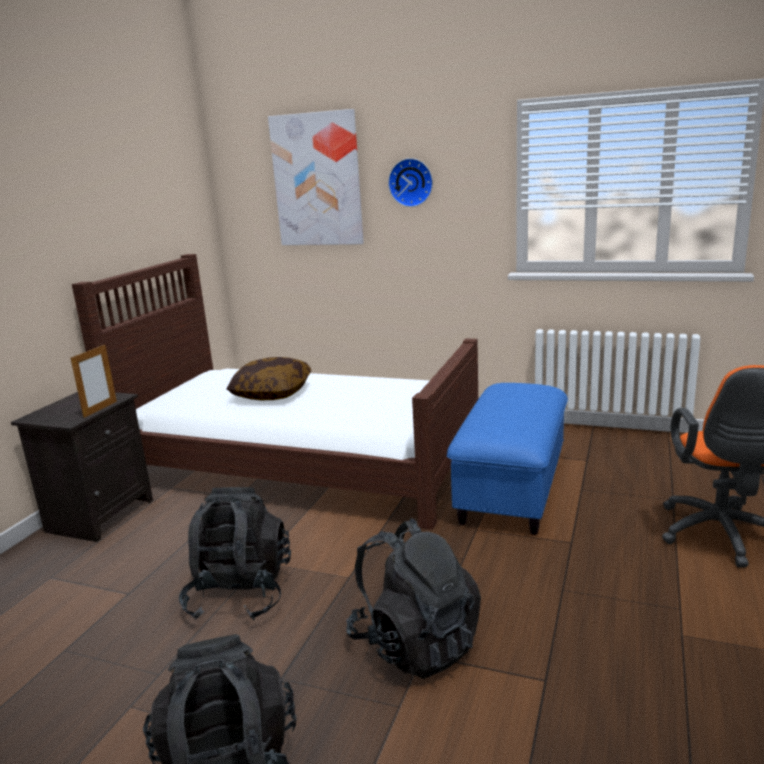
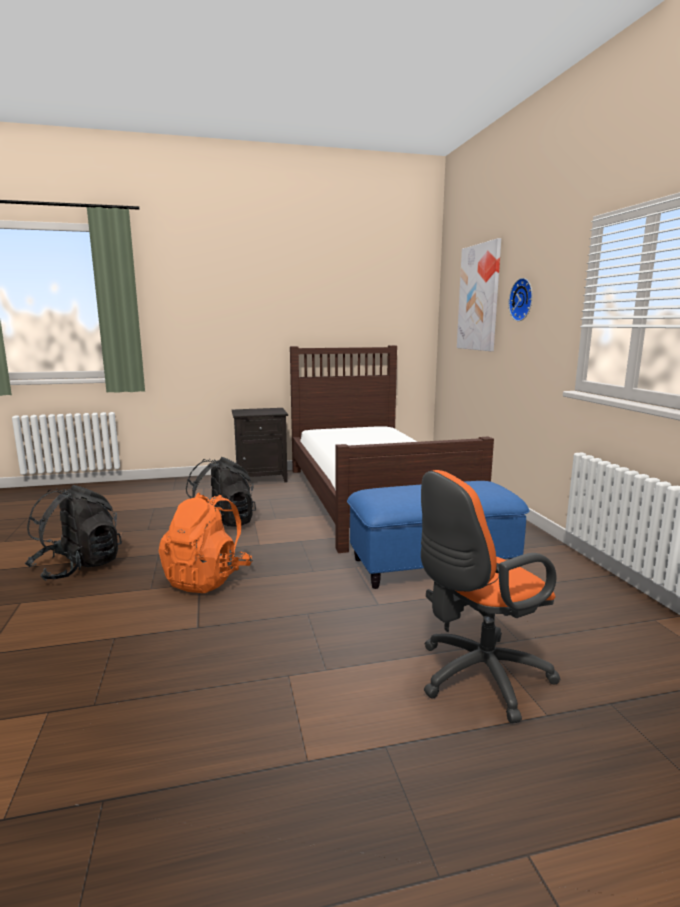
camera: 55 degrees right, 5 degrees down
(100, 409) = (260, 414): picture frame -> none
(272, 393) = (366, 441): pillow -> none
(415, 644) = (207, 579): black backpack -> orange backpack

